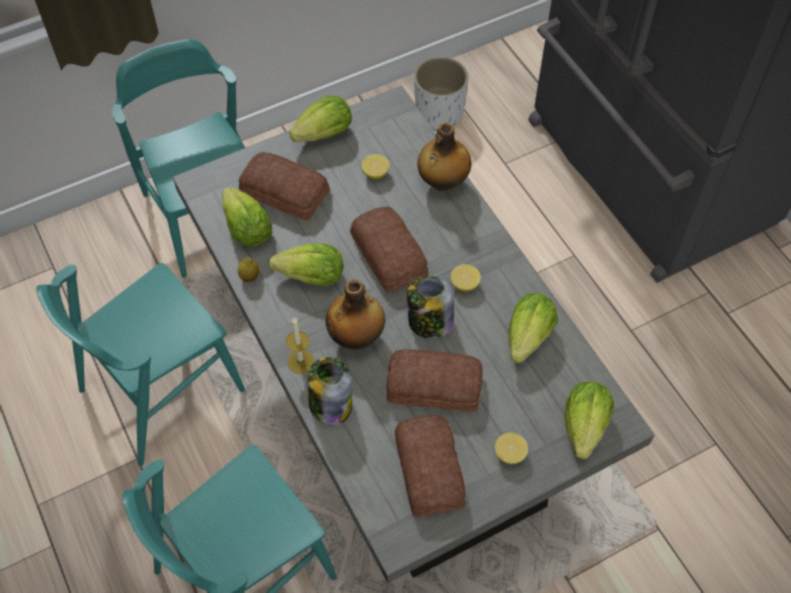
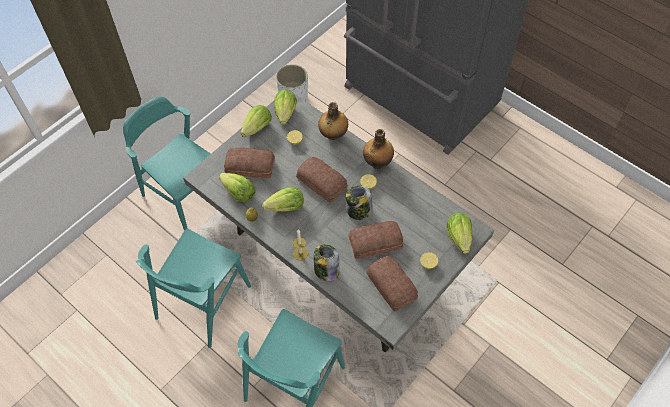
camera: 20 degrees left, 0 degrees up
(357, 337) = (324, 231): bottle -> bottle (378, 162)
(528, 336) = (412, 201): lettuce -> lettuce (285, 113)

